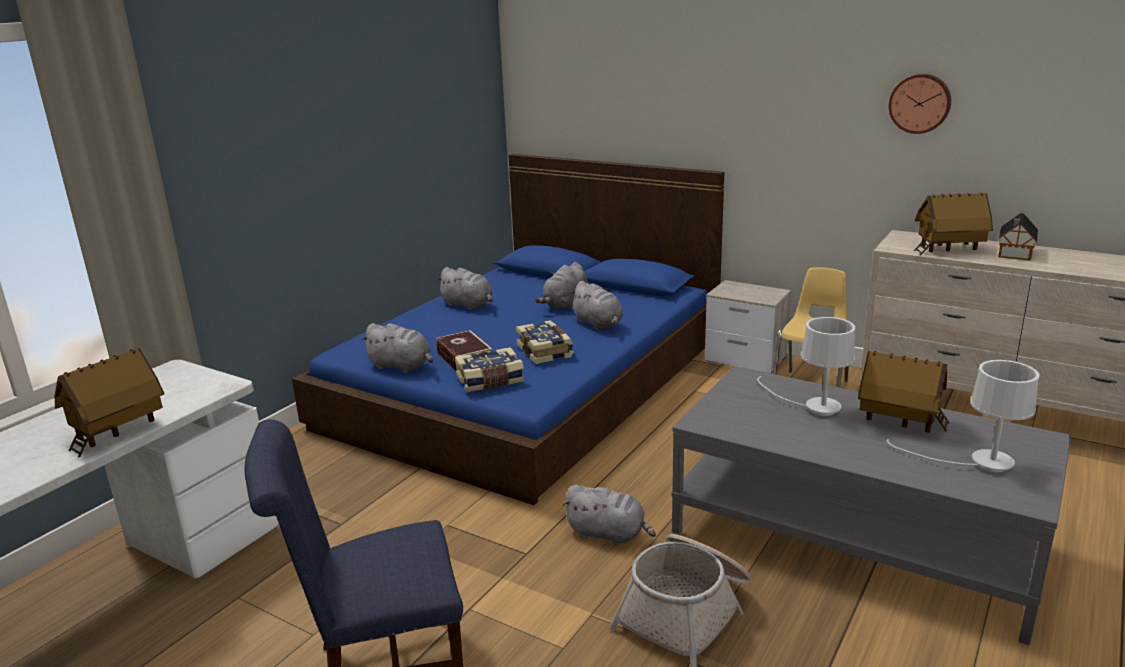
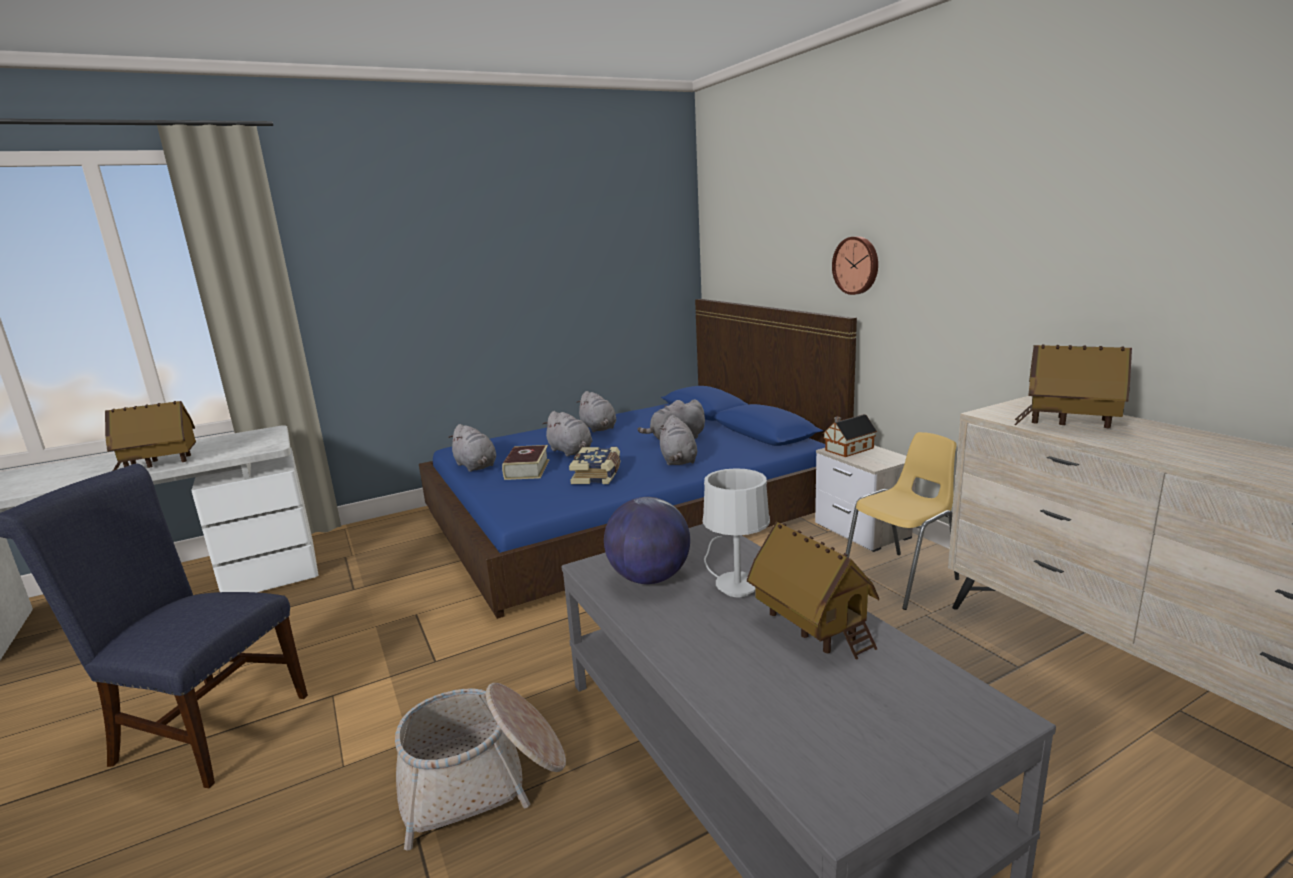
camera: 30 degrees right, 5 degrees down
(490, 381) = (516, 490): book -> none
(608, 534) = (520, 668): grey plush toy -> grey plush toy (571, 451)
(753, 418) = (649, 578): none -> globe
(920, 103) = (1067, 228): wall clock -> wall clock (857, 265)
(978, 464) = (838, 719): white table lamp -> none
(1014, 253) = (1170, 439): toy house -> toy house (847, 449)

